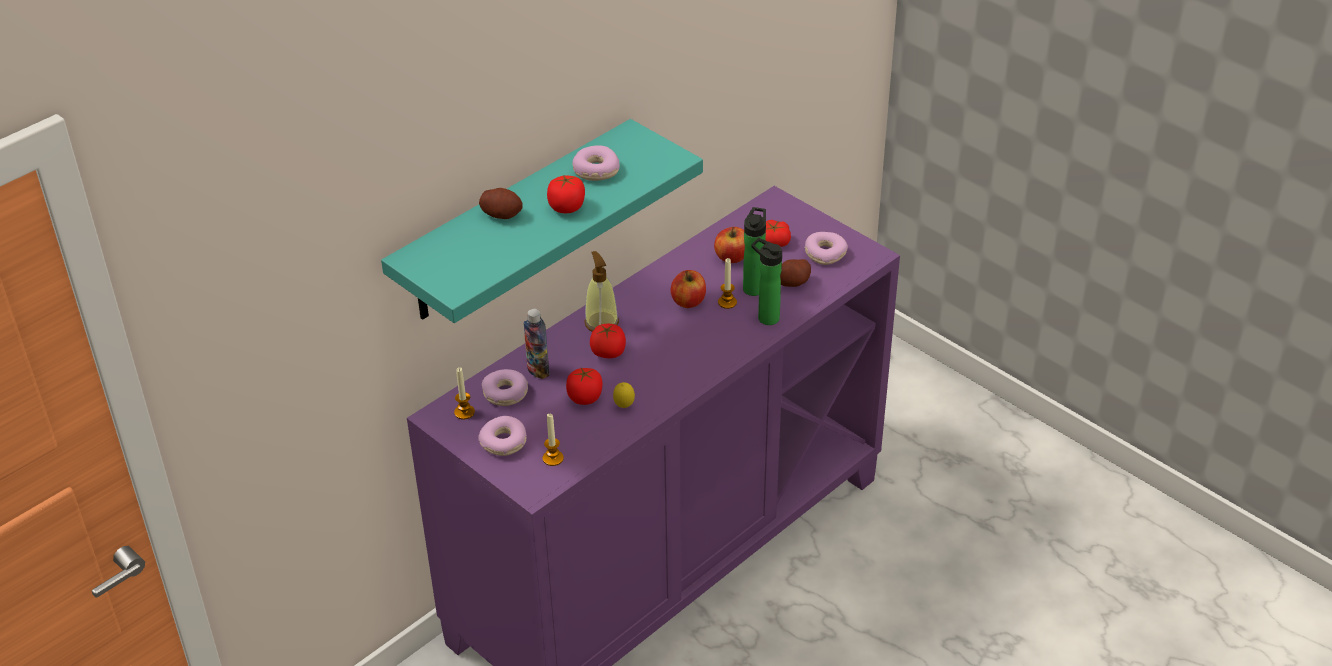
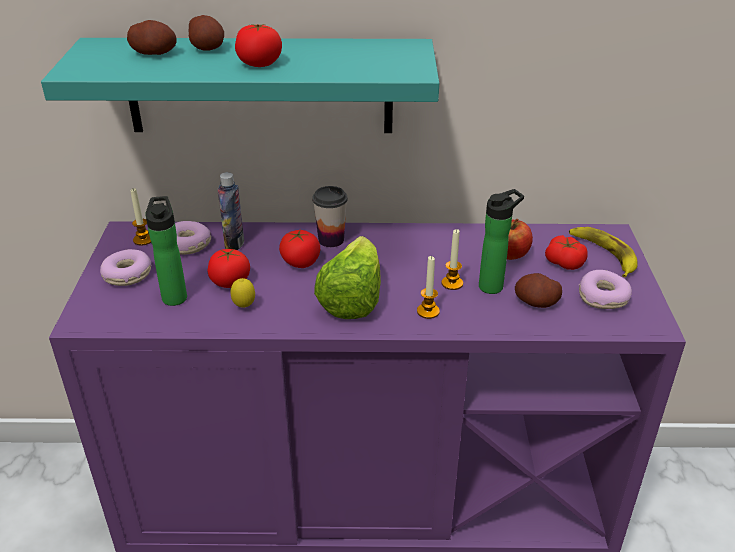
camera: 45 degrees right, 5 degrees down
(475, 240) = (154, 53): none -> potato
(553, 458) = (133, 308): candle -> candle (428, 311)
(595, 170) = (332, 53): donut -> none
(601, 323) = (331, 240): soap dispenser -> cup
(683, 355) = (352, 299): none -> lettuce
(688, 301) = (421, 264): apple -> none
(765, 317) = (468, 314): bottle -> bottle (174, 296)
(788, 220) = (603, 254): none -> banana

